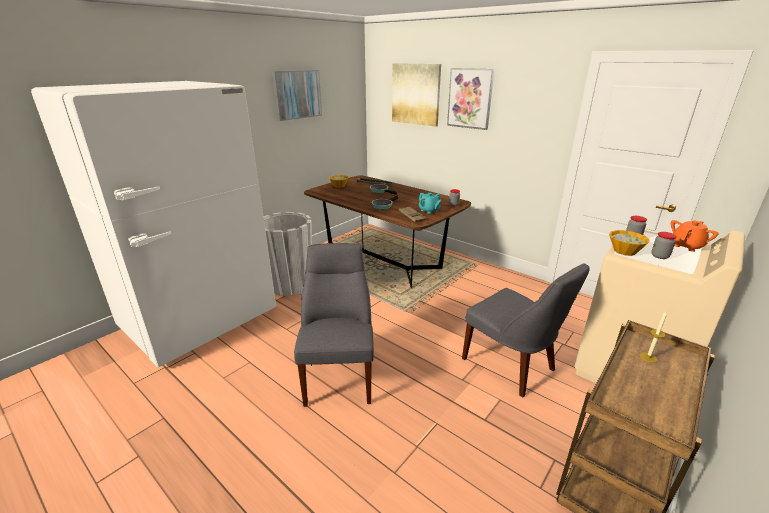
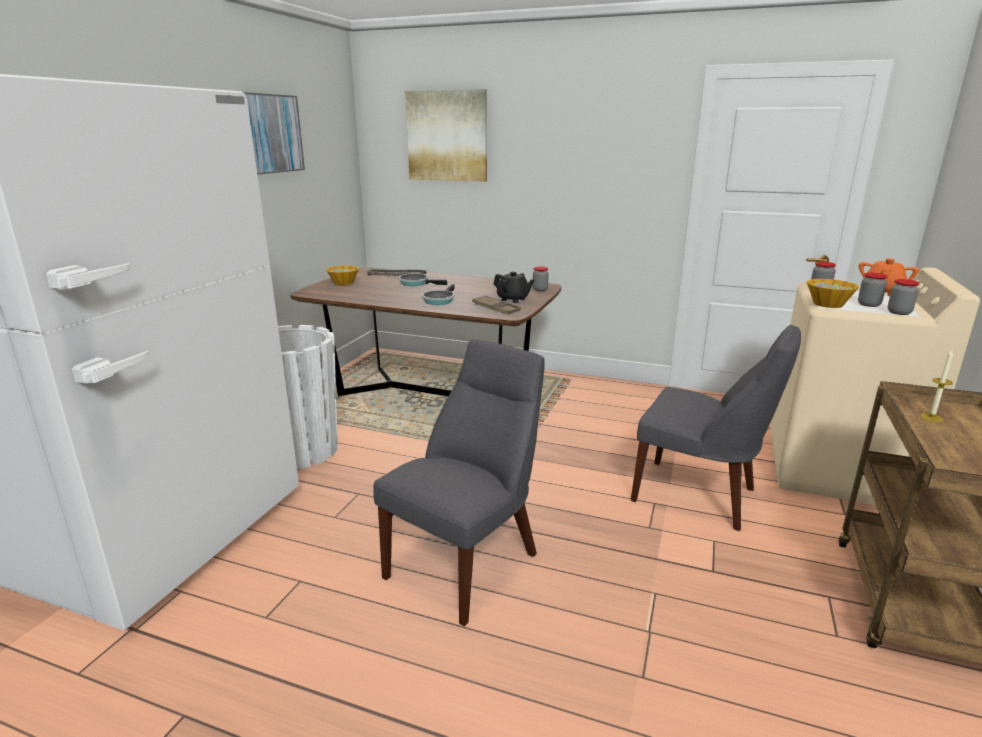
camera: 20 degrees left, 5 degrees down
(339, 374) = (467, 562): grey chair -> grey chair turned 60 degrees clockwise
(429, 210) = (513, 299): turquoise teapot -> black teapot
(470, 98) = (536, 137): picture -> none
(677, 267) = (899, 312): none -> jar

